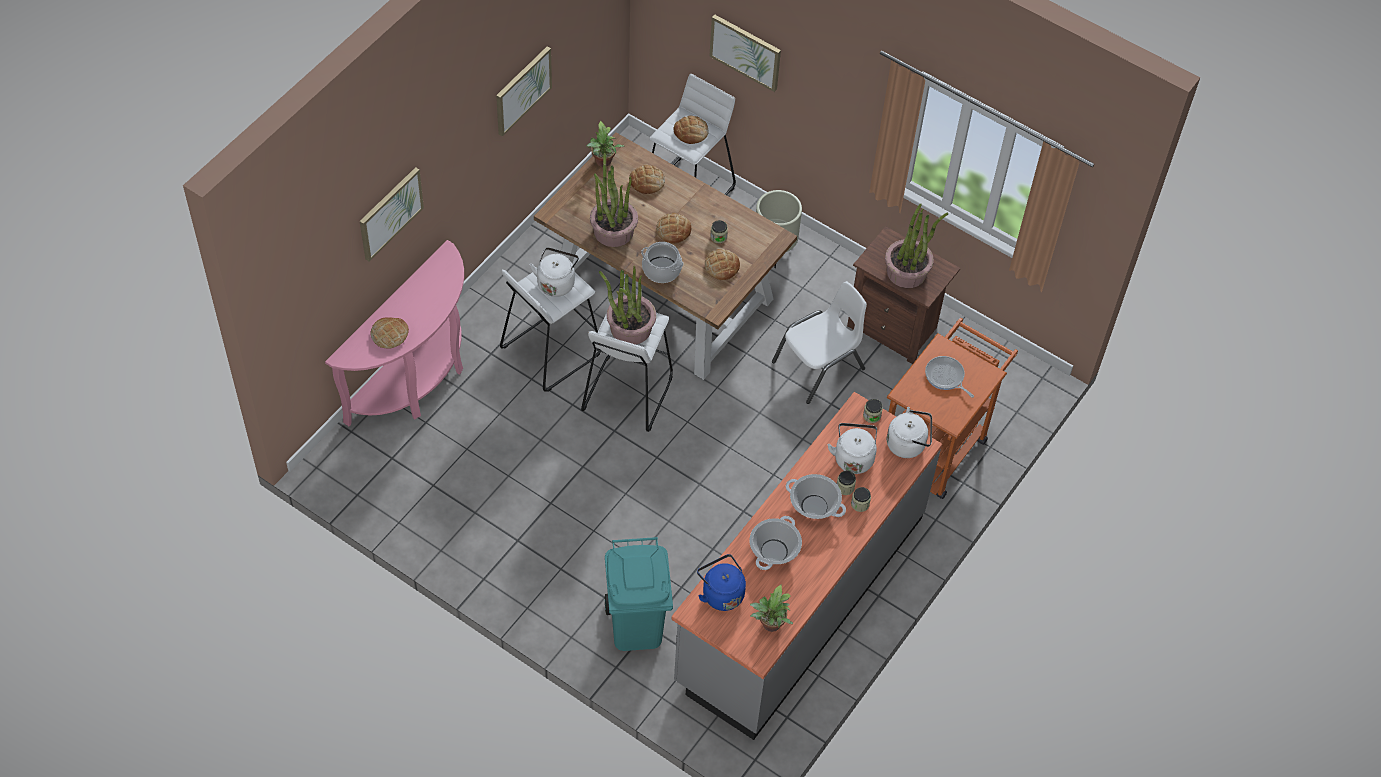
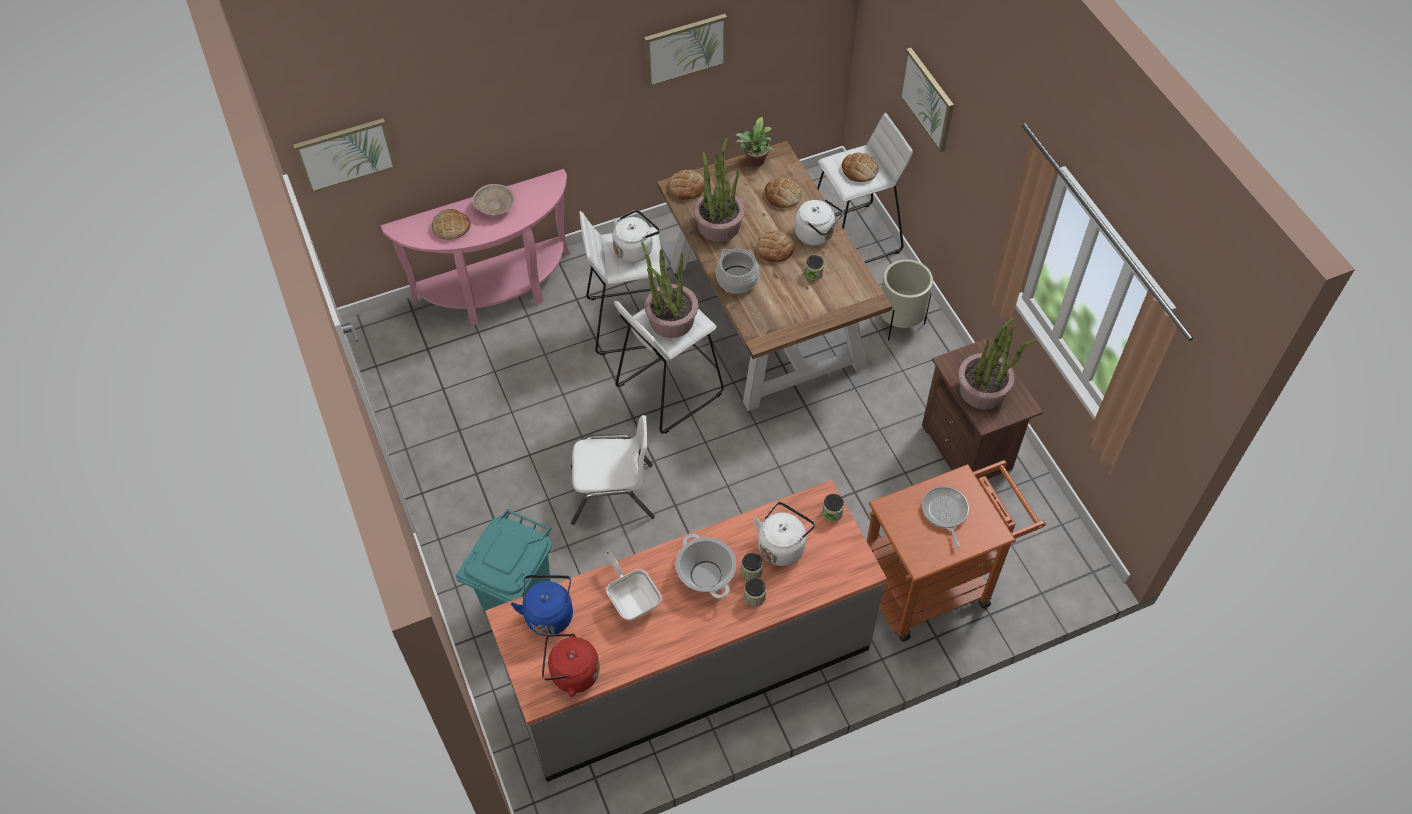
camera: 35 degrees right, 0 degrees up
(390, 213) = (479, 103): picture -> picture (345, 154)
(414, 300) = (495, 207): none -> beige bowl
(722, 266) = (797, 302): bread -> bread (686, 187)
(770, 626) = (571, 674): potted plant -> red kettle
(774, 551) = (632, 599): cooking pot -> frying pan
(819, 366) = (868, 451): white chair -> white chair (613, 493)
(908, 444) = (850, 561): white kettle -> white kettle (816, 235)

